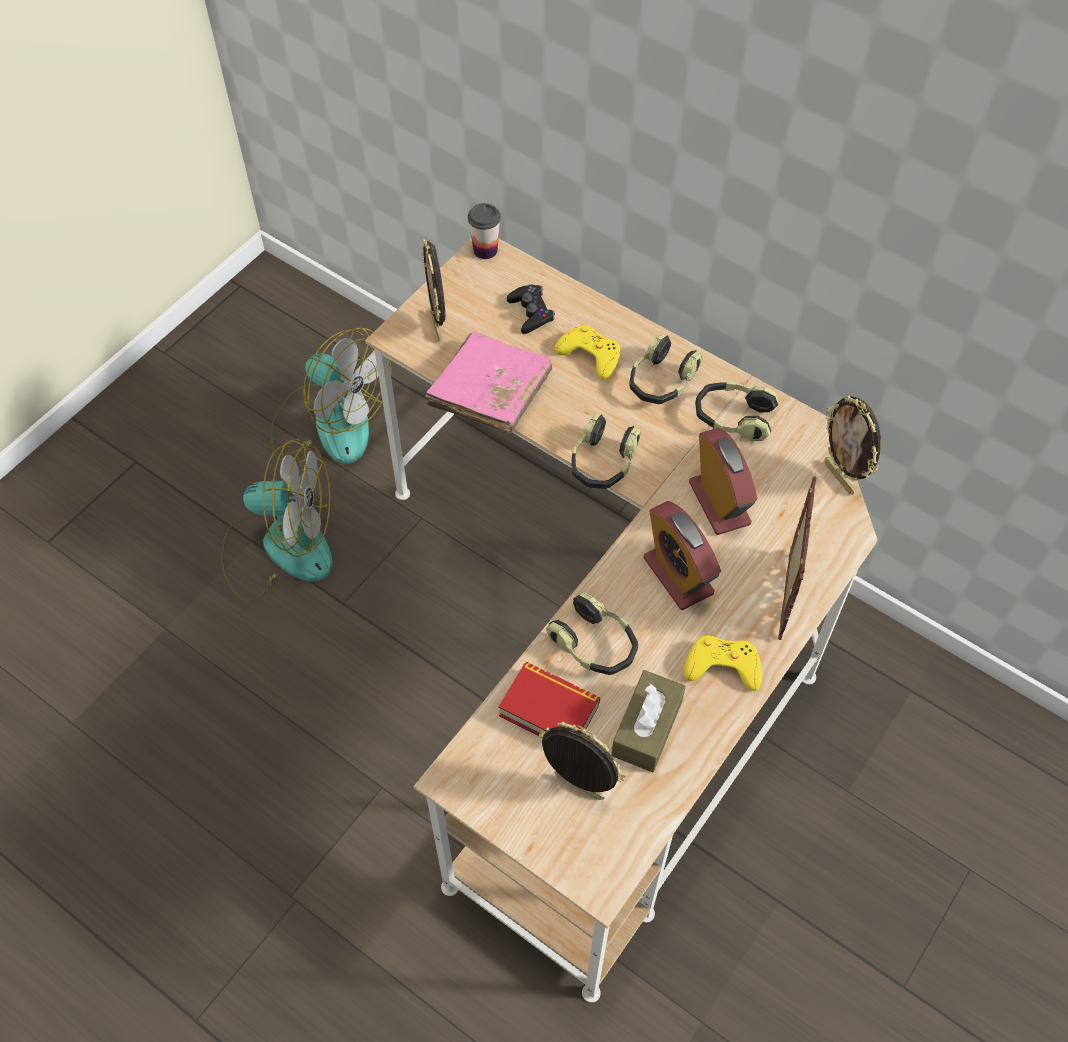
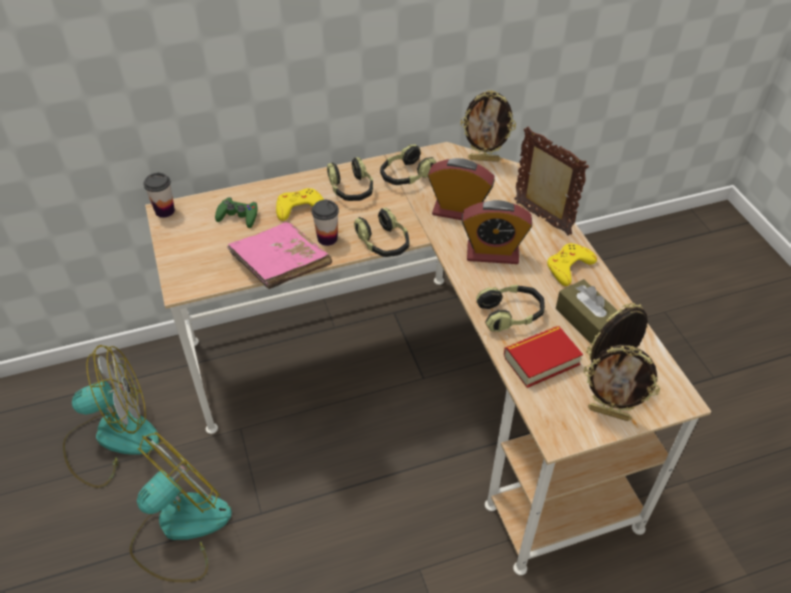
camera: 55 degrees left, 10 degrees down
(438, 326) = (197, 263): picture frame -> picture frame (609, 413)
(531, 312) = (238, 216): black game controller -> green game controller
(565, 408) = (327, 238): none -> cup

